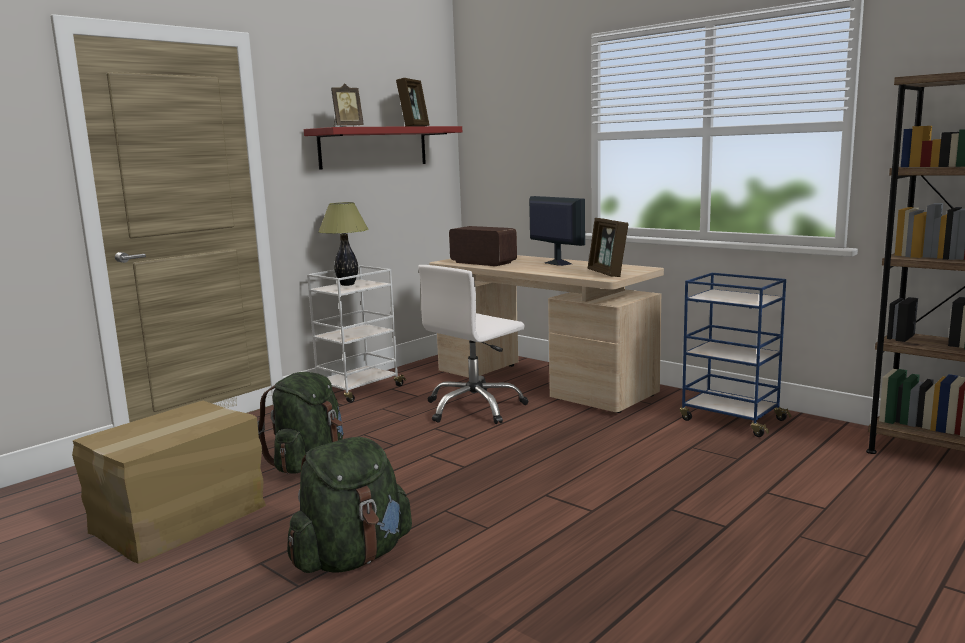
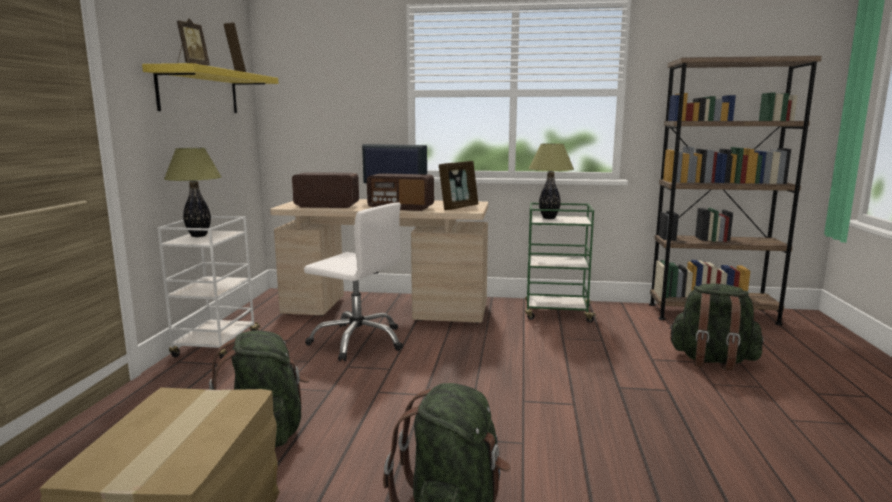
camera: 35 degrees left, 0 degrees up
(374, 147) = (199, 92): red shelf -> yellow shelf
(475, 408) = (358, 341): white office chair -> white office chair turned 75 degrees counterclockwise
(545, 270) = (401, 208): none -> radio
(607, 273) = (459, 207): picture frame -> picture frame turned 90 degrees counterclockwise
(723, 294) = (548, 218): none -> table lamp
(730, 419) = (556, 313): blue cart -> green cart
(851, 513) = (712, 361): none -> green backpack

